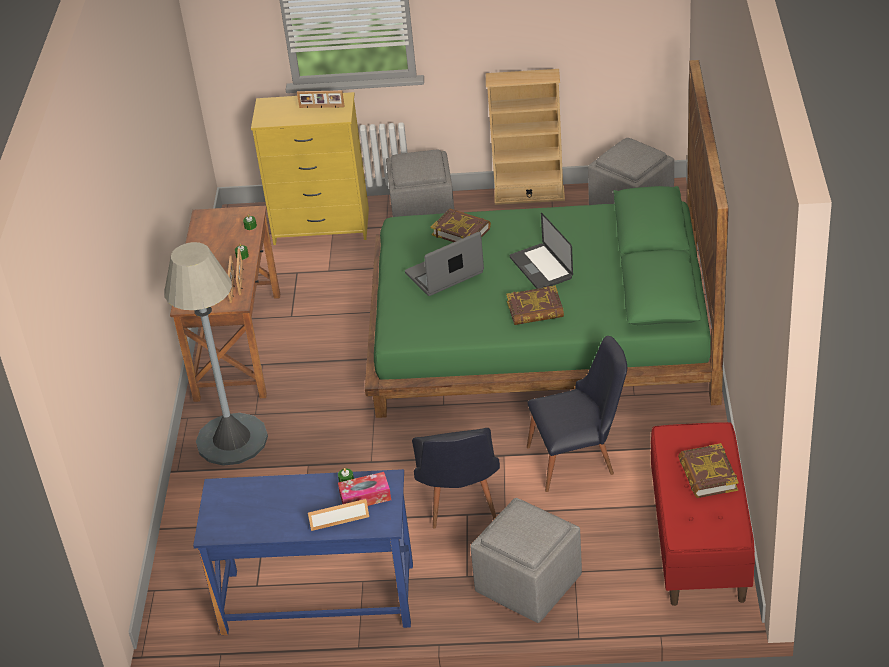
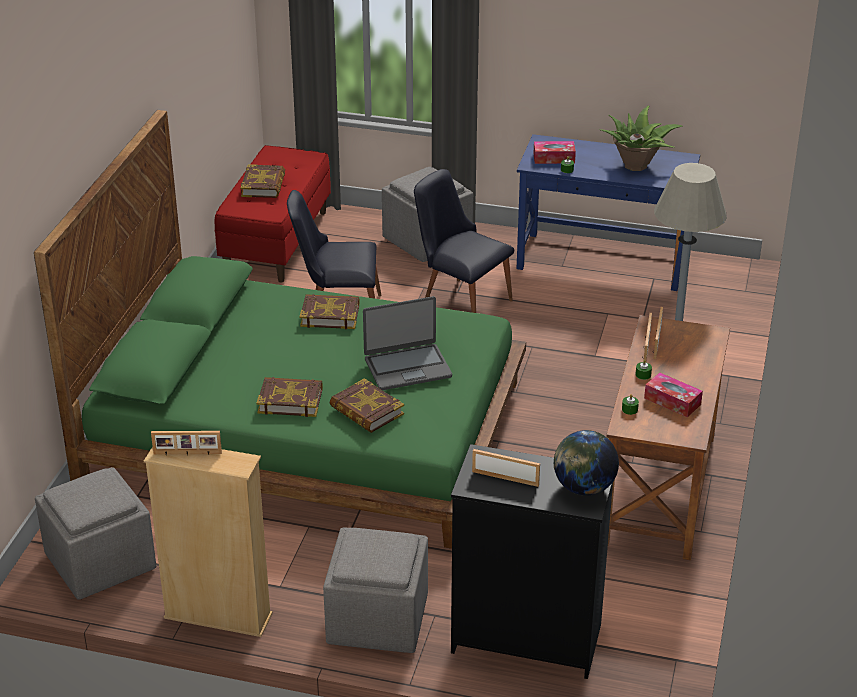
camera: 170 degrees left, 5 degrees down
(218, 239) = (672, 401): none -> tissue box
(267, 507) = (636, 165): none -> potted plant
(270, 112) = (584, 488): none -> globe
(321, 227) = (526, 638): yellow dresser -> black dresser
(339, 522) = (578, 148): picture frame -> picture frame (187, 454)
(460, 505) = (460, 299): black chair -> black chair turned 60 degrees counterclockwise
(525, 230) = (290, 401): none -> book
(541, 268) = (299, 353): laptop -> none

